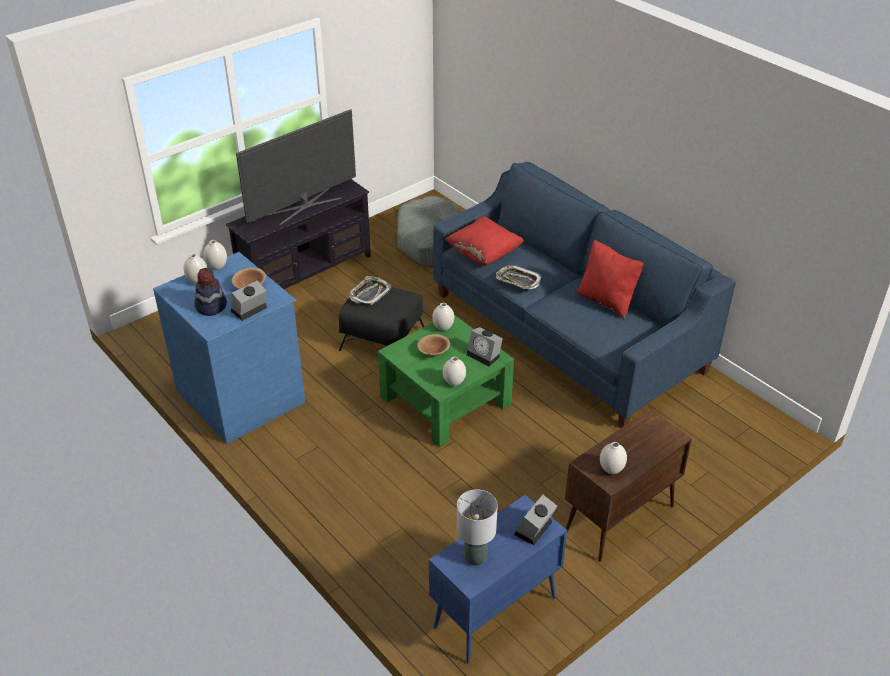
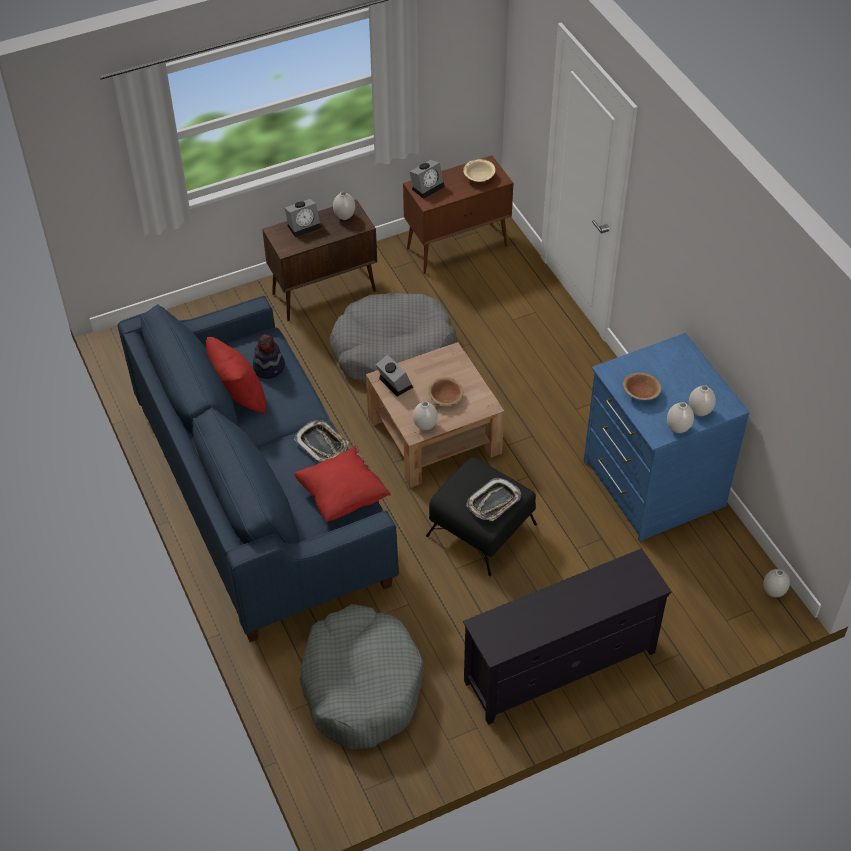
camera: 165 degrees left, 10 degrees up
(210, 306) = (683, 374): hat -> hat (269, 367)
(249, 311) = (642, 360): alarm clock -> alarm clock (304, 225)
(304, 206) = (560, 605): television -> none
(445, 400) = (434, 435): green coffee table -> brown coffee table
(454, 382) = (436, 358): white vase -> white vase (774, 592)
(475, 558) = (479, 177): grey table lamp -> beige bowl
(494, 613) = (458, 247): blue cabinet -> brown cabinet
(516, 469) = (393, 350): none -> grey dog bed

